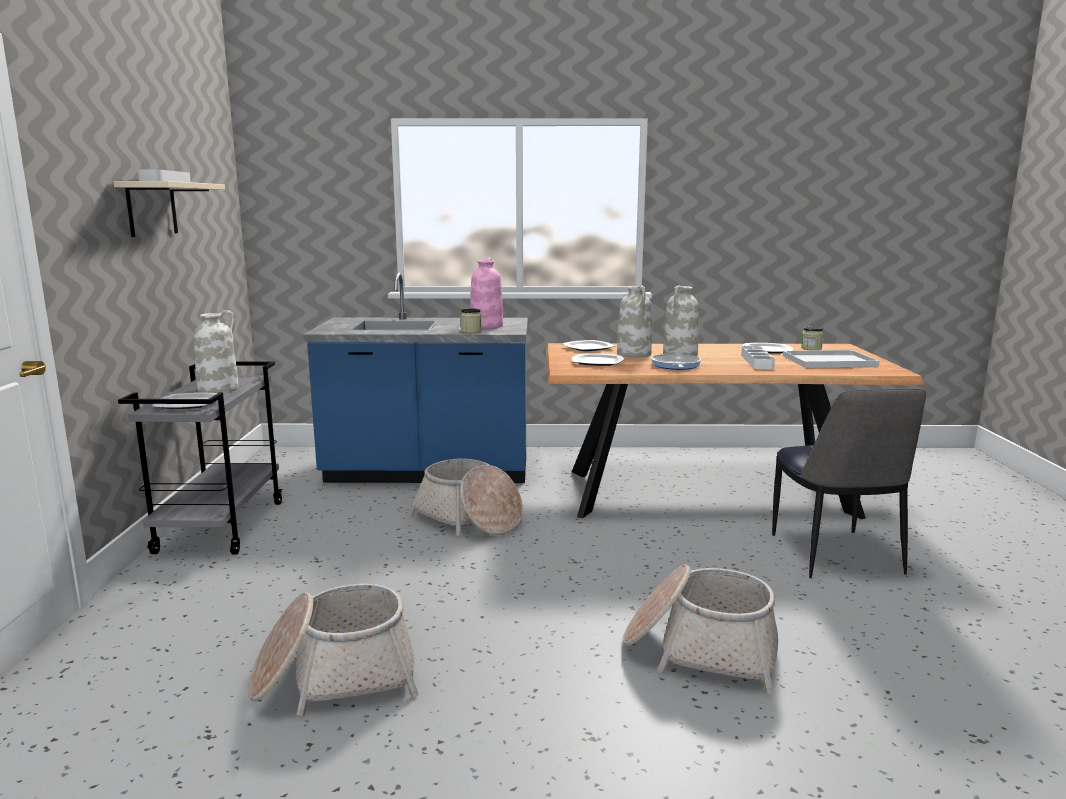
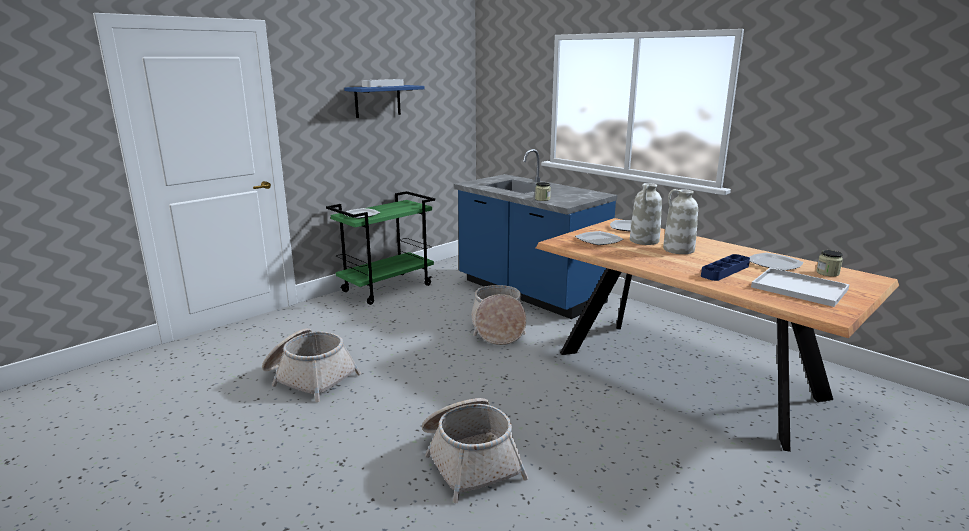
camera: 45 degrees right, 5 degrees up
(152, 209) = (377, 101): beige shelf -> blue shelf
(219, 390) = (390, 210): white vase -> none
(220, 526) = (387, 288): grey cart -> green cart
(486, 326) = (565, 197): pink vase -> none
(675, 366) = (643, 257): frying pan -> none
(756, 361) = (725, 271): white tray -> blue tray
(836, 556) = (690, 462): chair -> none

